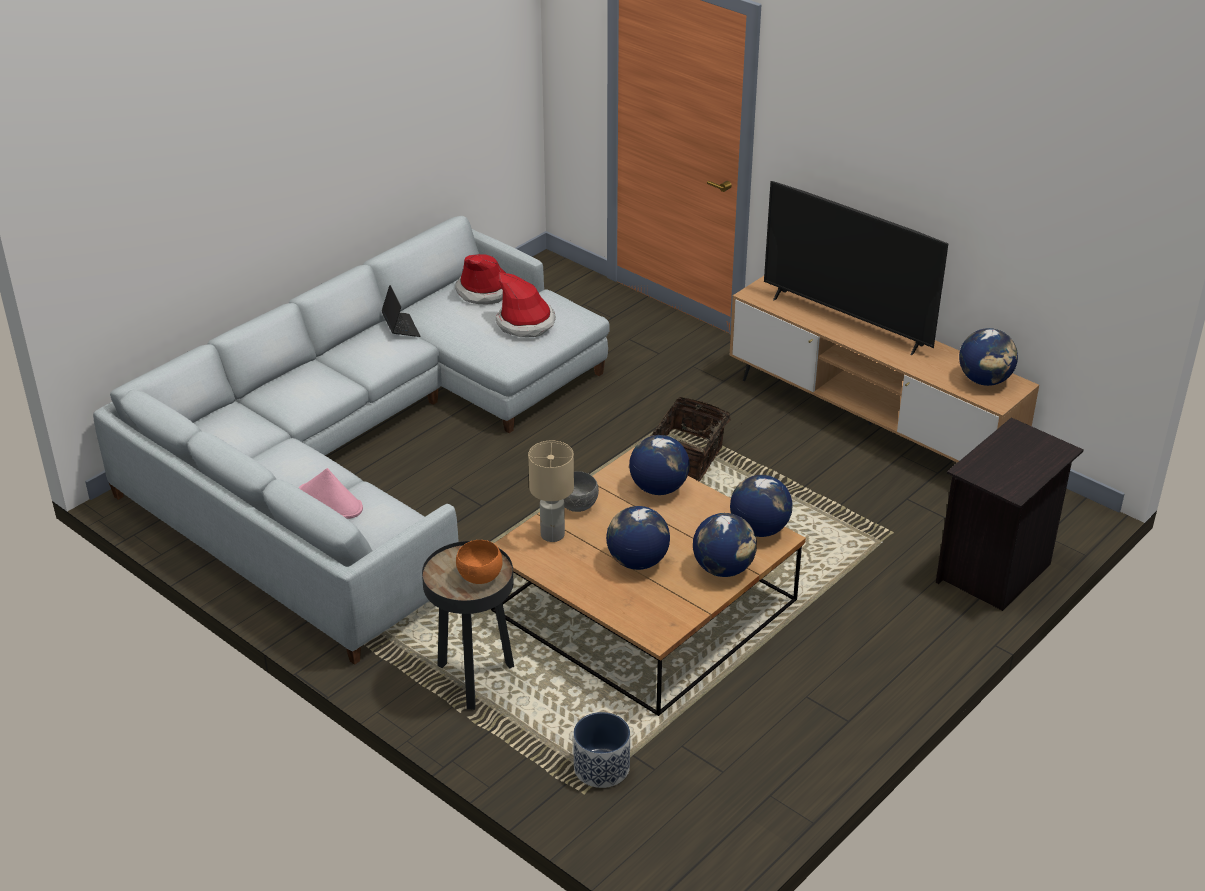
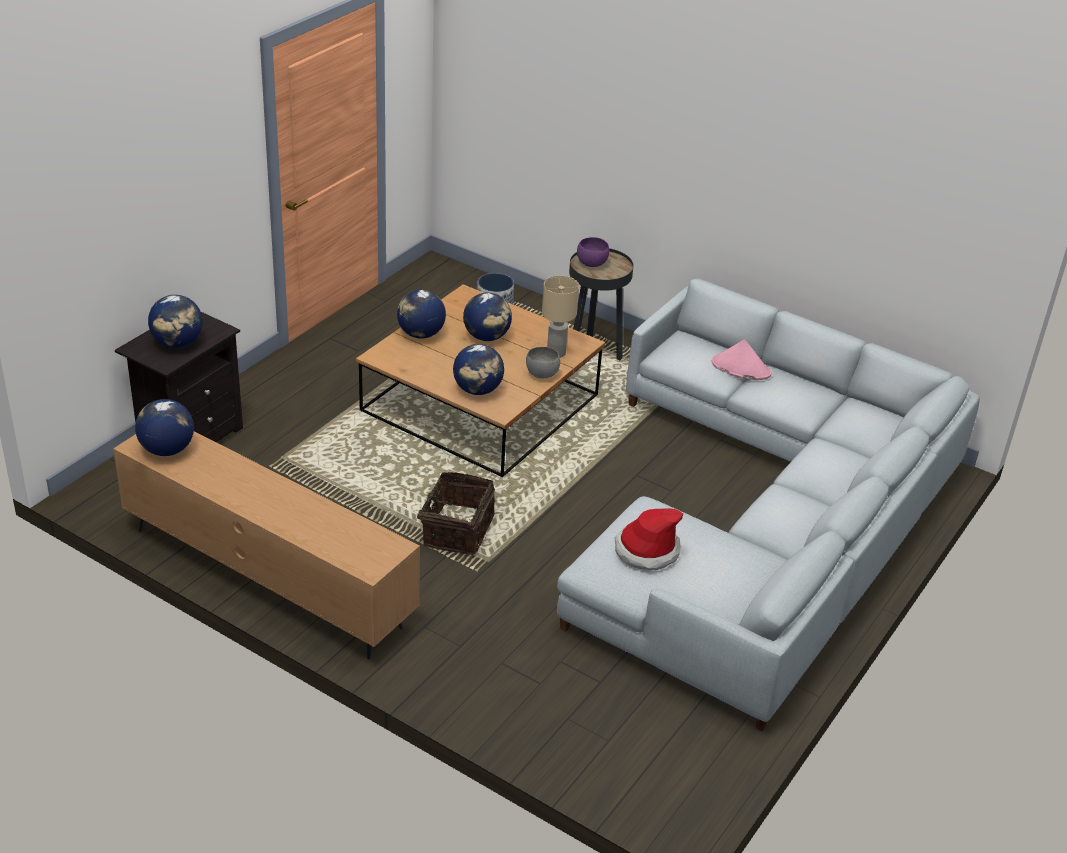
camera: 170 degrees right, 0 degrees up
(400, 328) = (778, 543): laptop -> none
(479, 578) = (592, 263): orange bowl -> purple bowl
(484, 291) = (710, 594): hat -> none
(759, 529) = (393, 362): globe -> globe (178, 343)
(847, 322) = (294, 514): television -> none

